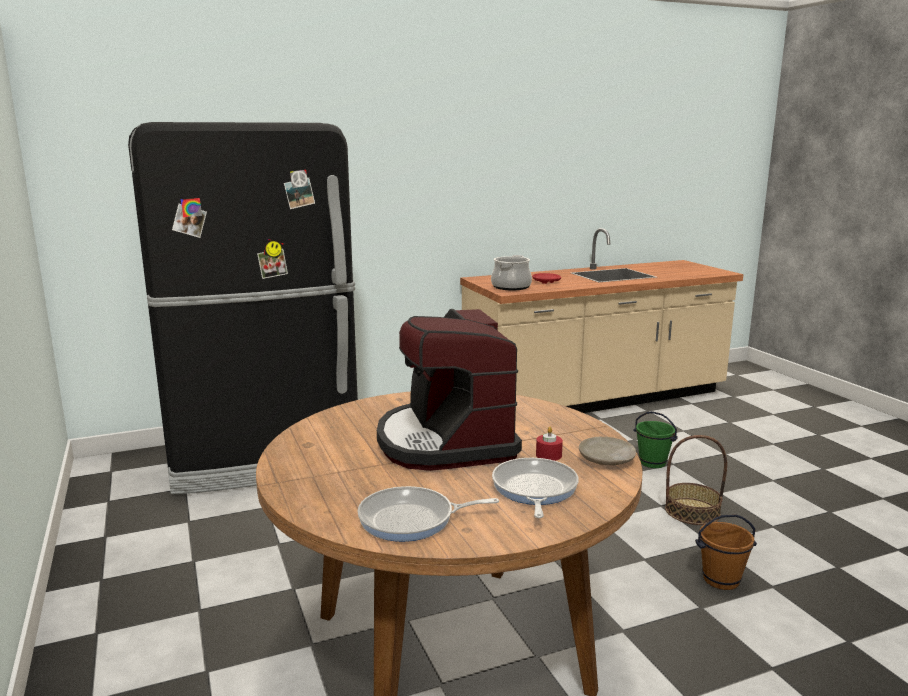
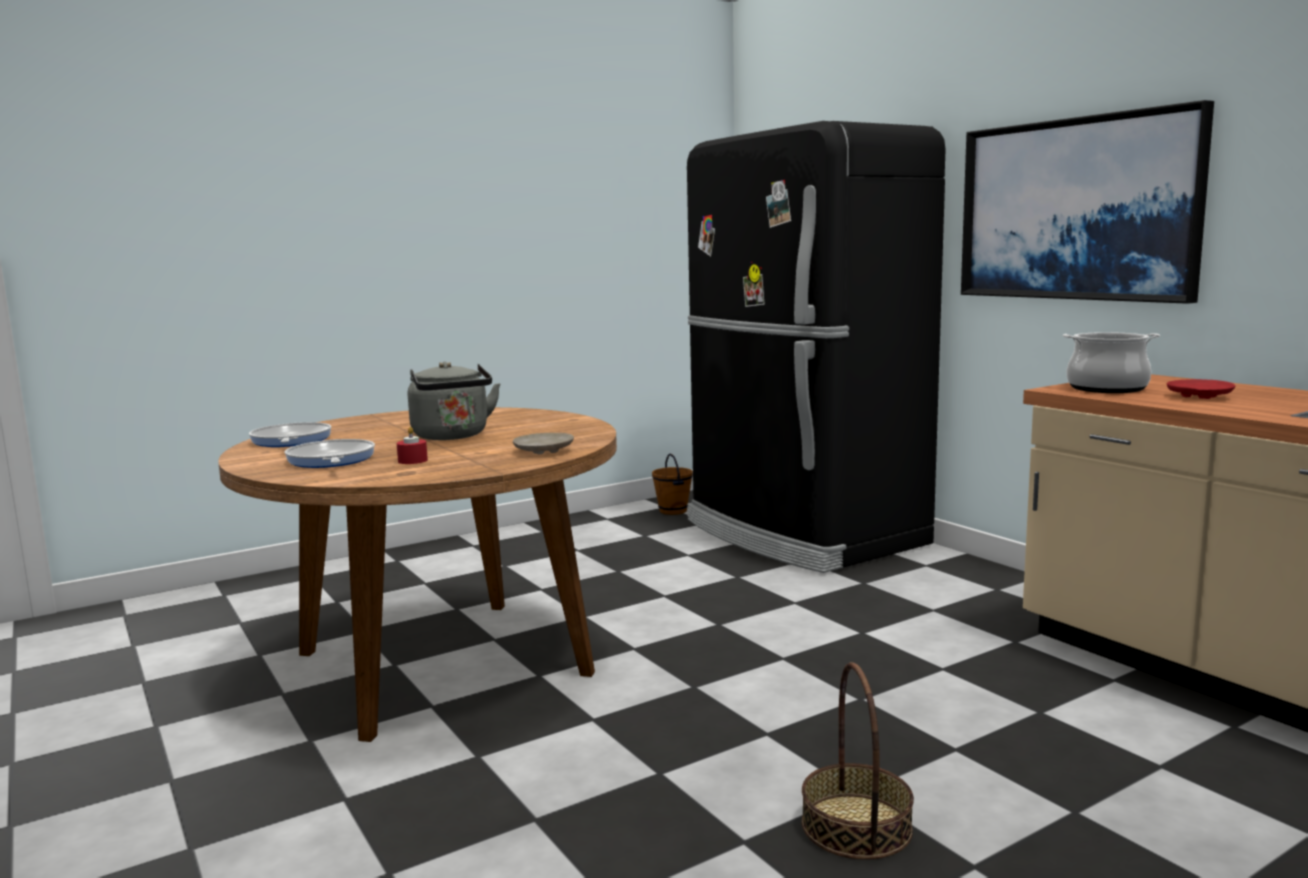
camera: 80 degrees right, 5 degrees down
(418, 187) = (1076, 209): none -> picture
(446, 442) = (452, 436): coffee machine -> grey kettle
(534, 490) = (330, 460): frying pan -> frying pan turned 105 degrees counterclockwise
(606, 460) = (395, 476): beige plate -> beige plate (543, 451)
(653, 462) = (1054, 786): green bucket -> none
(721, 579) = (618, 843): brown bucket -> brown bucket (673, 511)

